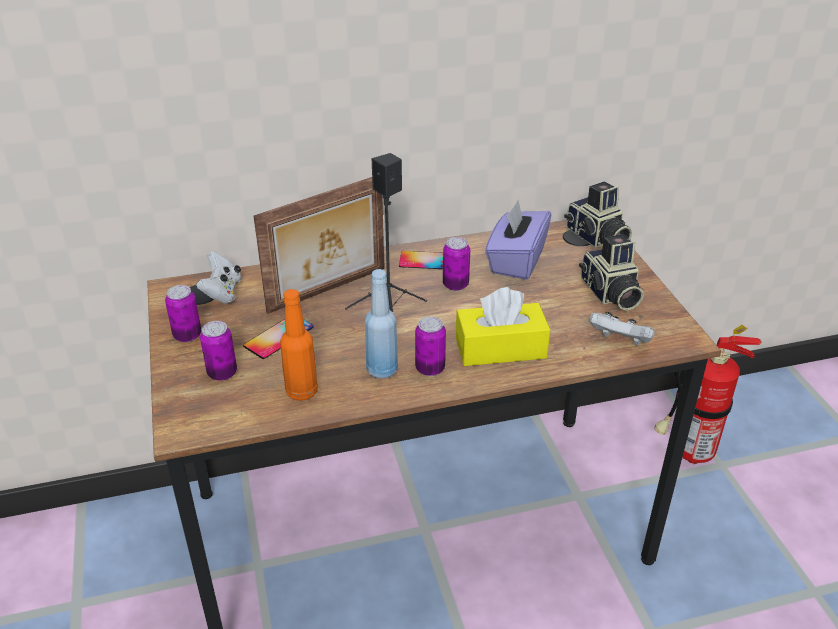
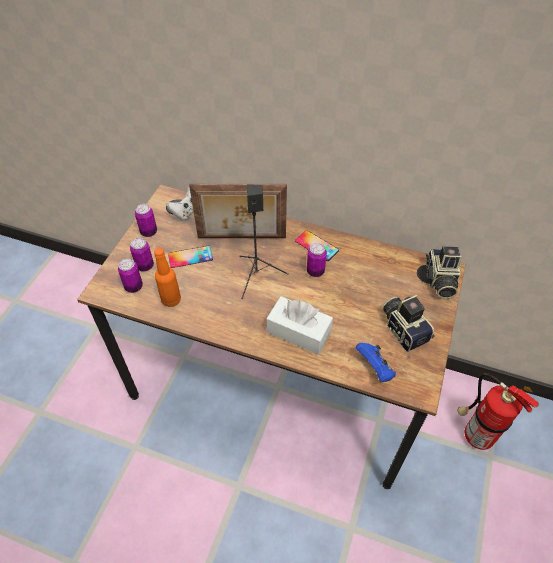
camera: 35 degrees right, 15 degrees up
(382, 370) = (222, 309): blue bottle -> none
(430, 368) = (247, 323): can -> can (133, 287)
(500, 348) = (299, 331): yellow tissue box -> white tissue box
(516, 261) = (369, 272): purple tissue box -> none
(609, 294) = (404, 329): camera -> camera turned 135 degrees clockwise
(620, 342) = (375, 368): white game controller -> blue game controller

